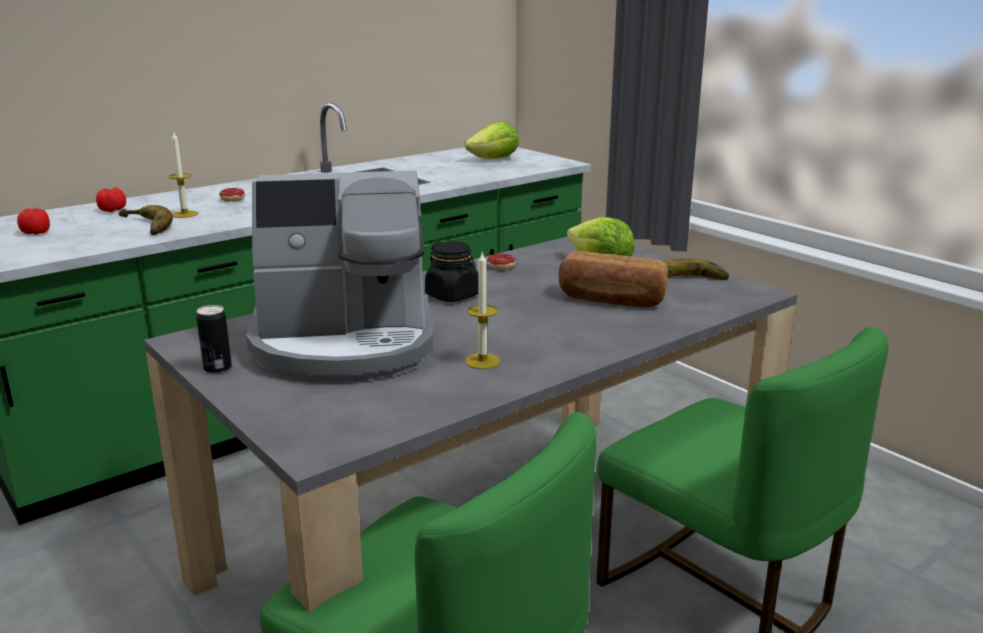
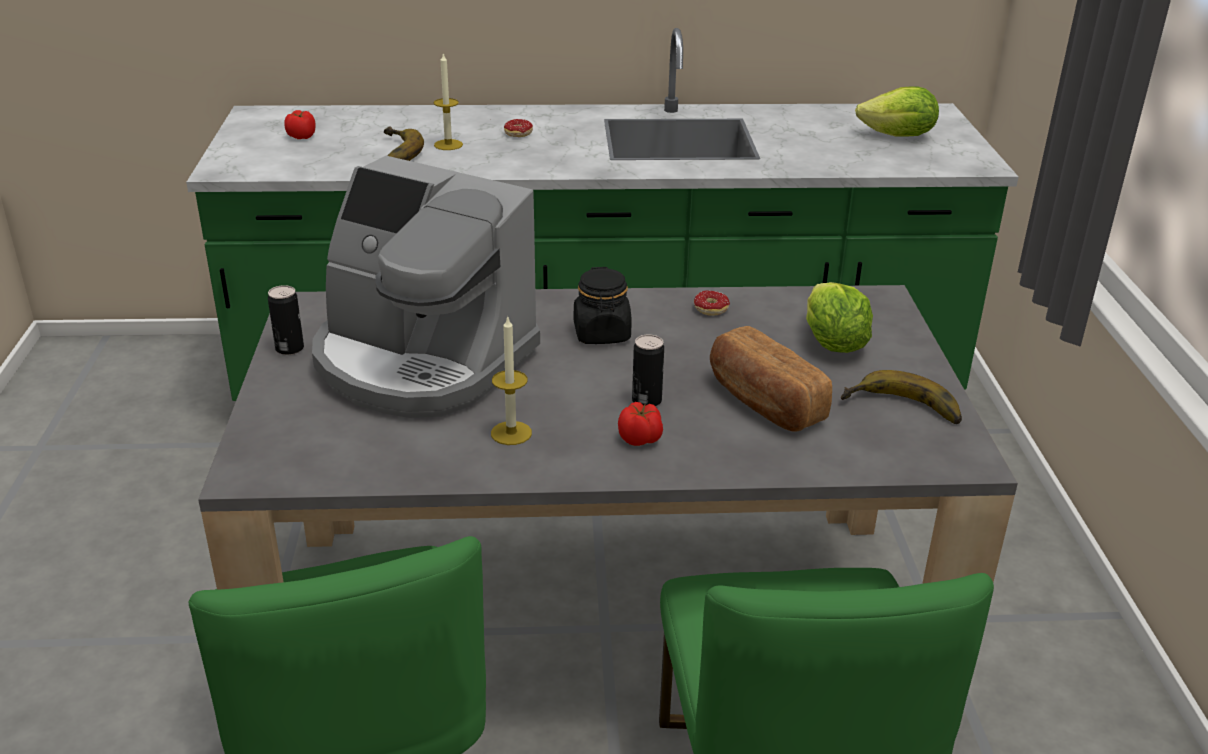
camera: 35 degrees right, 10 degrees up
(113, 210) = (396, 121): tomato -> tomato (640, 439)
(541, 319) = (646, 401): none -> can

